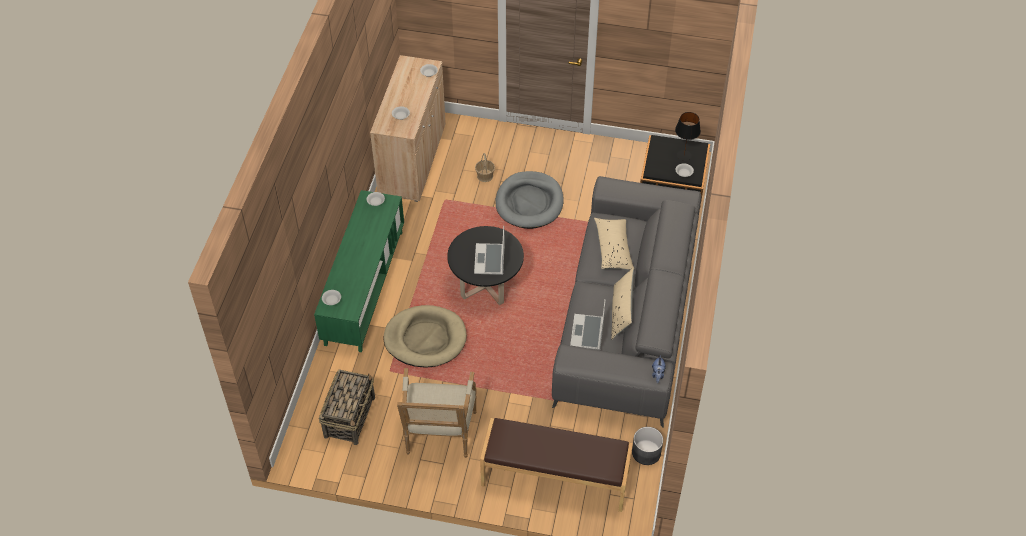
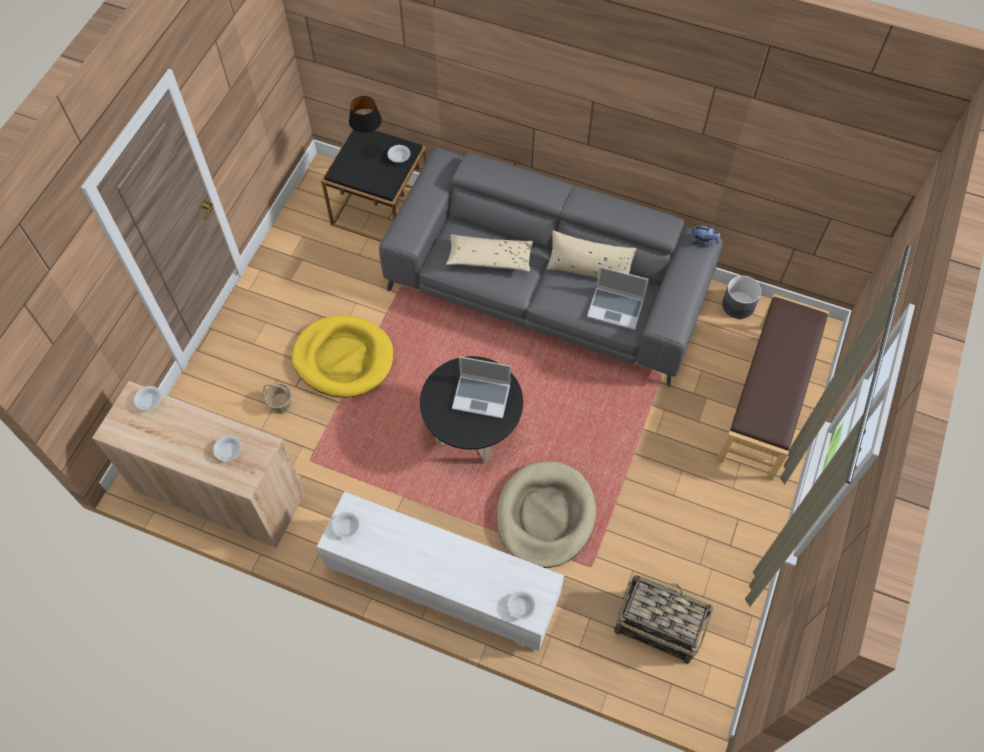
camera: 80 degrees left, 10 degrees up
(364, 287) = (442, 585): green tv stand -> white tv stand
(439, 436) = (698, 519): armchair -> none
(529, 202) = (344, 358): grey dog bed -> yellow dog bed

